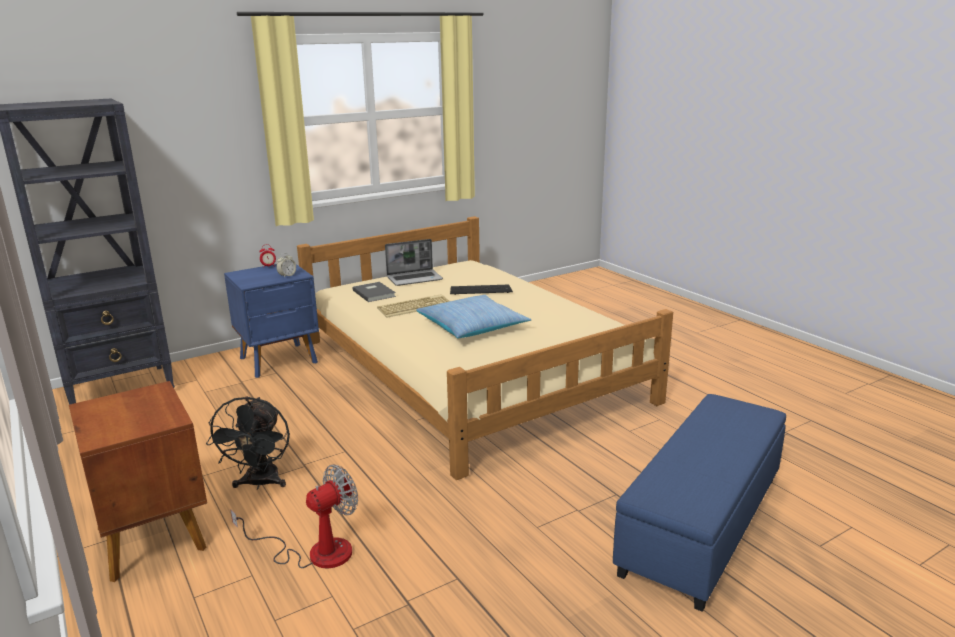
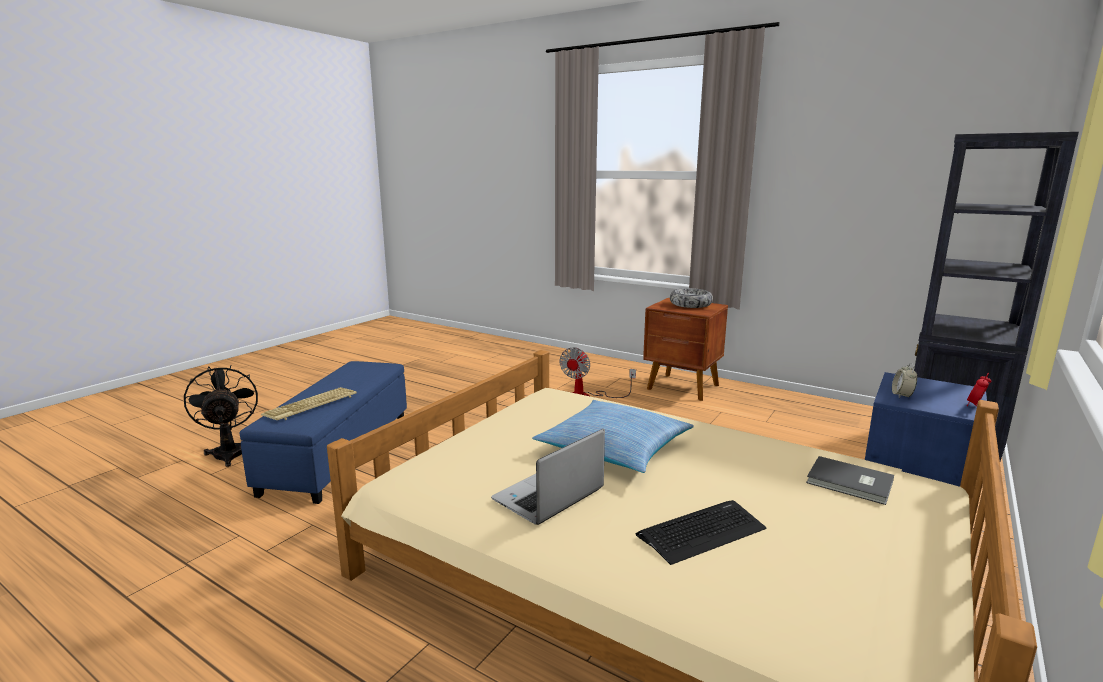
camera: 155 degrees right, 5 degrees down
(114, 416) = (690, 304): none -> bowl
(260, 484) = (675, 415): black fan -> black fan (229, 451)
(415, 278) = (873, 542): laptop -> laptop (548, 496)
(415, 306) = (739, 466): keyboard -> keyboard (311, 405)

